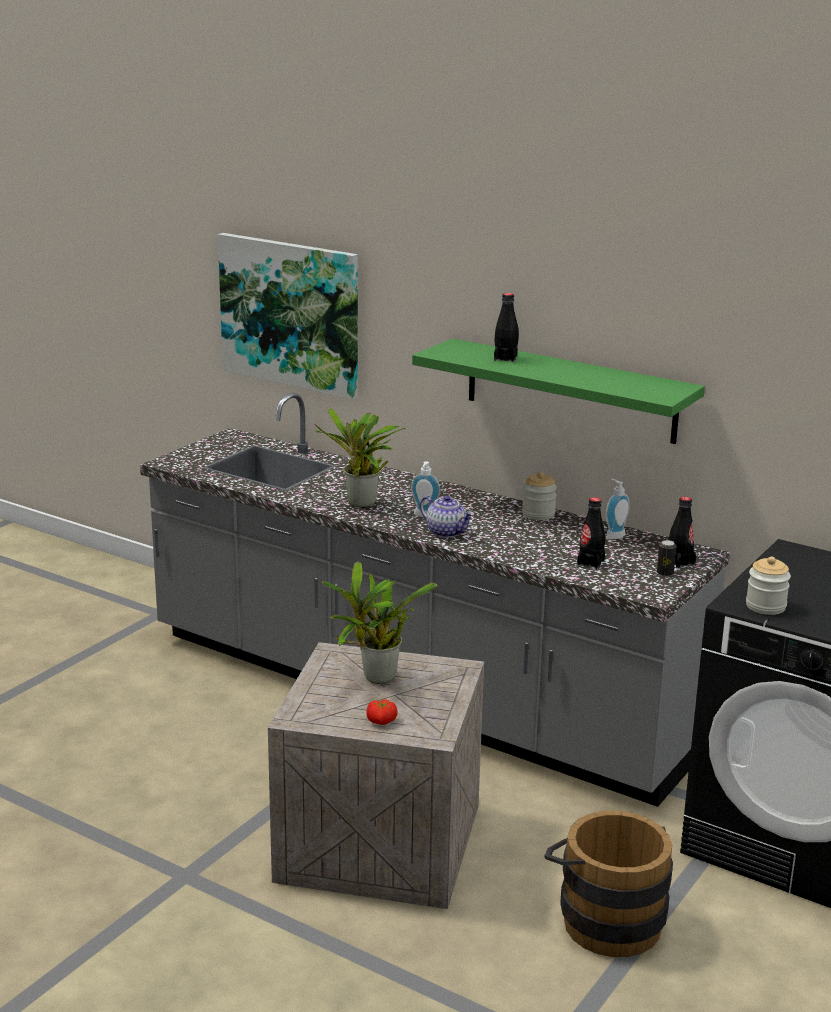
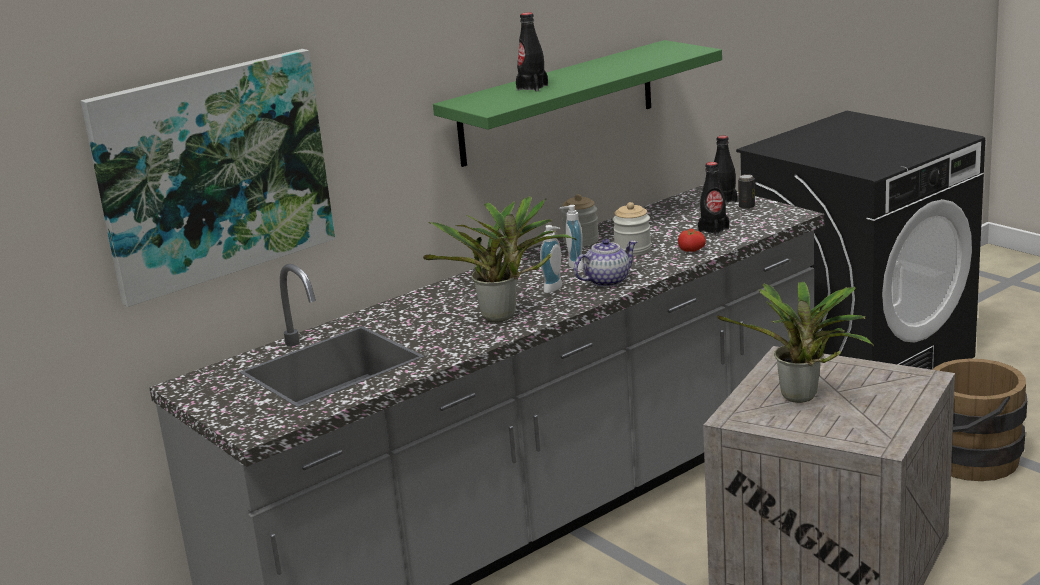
camera: 70 degrees left, 0 degrees up
(381, 721) = (894, 400): tomato -> tomato (692, 249)
(613, 535) = (650, 217): soap dispenser -> soap dispenser (572, 266)
(765, 606) = (876, 164): jar -> jar (632, 250)

